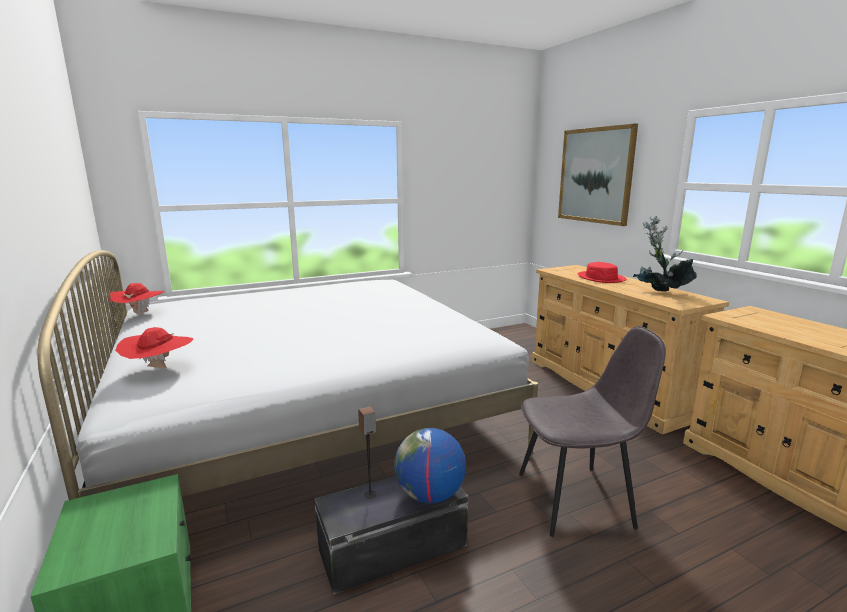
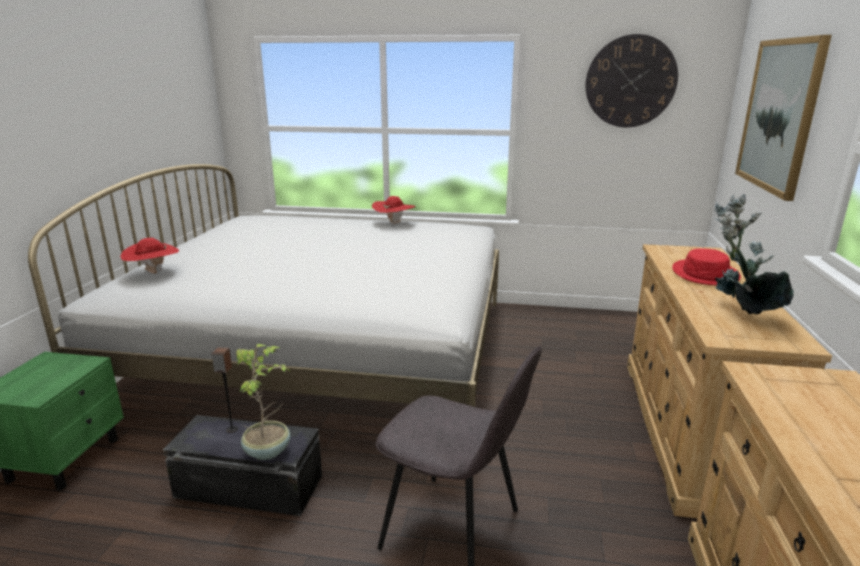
camera: 35 degrees right, 5 degrees up
(140, 314) = (223, 223): red hat -> red hat (394, 223)
(429, 495) = (268, 451): globe -> potted plant
(477, 159) = (630, 81): none -> wall clock

